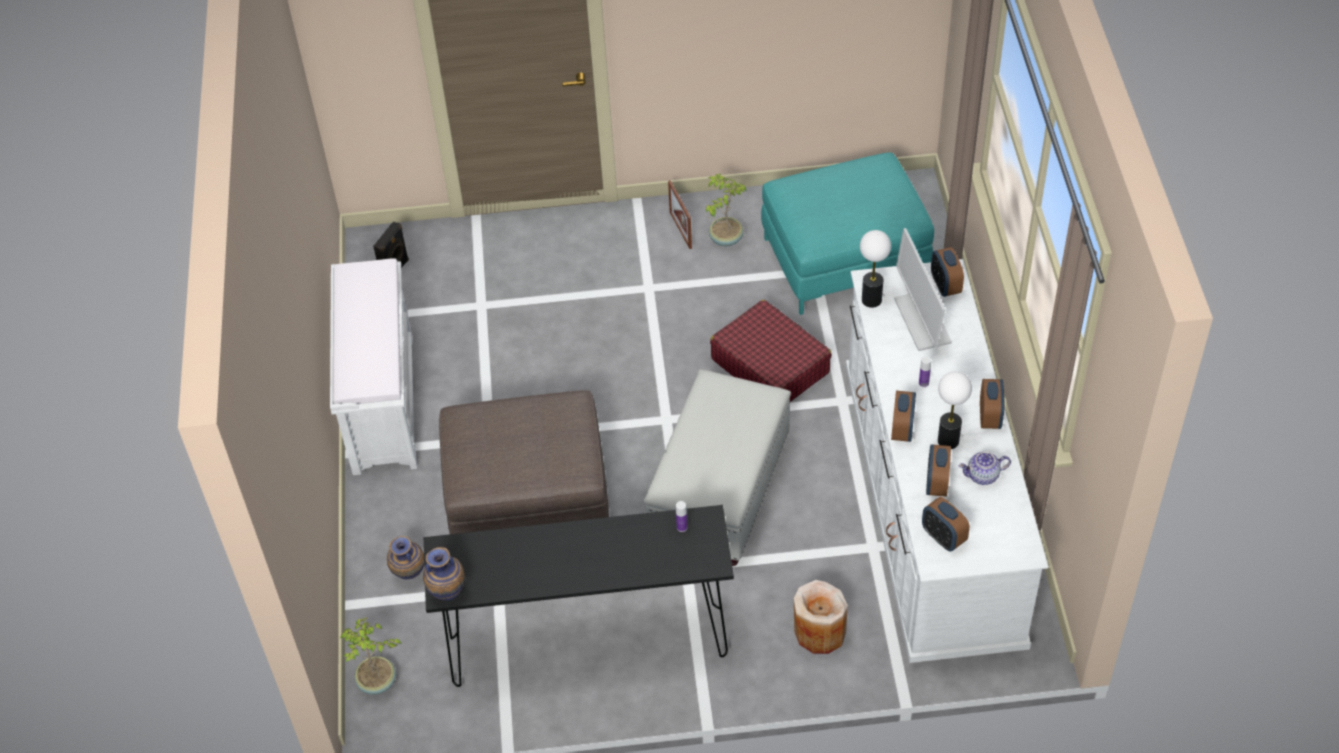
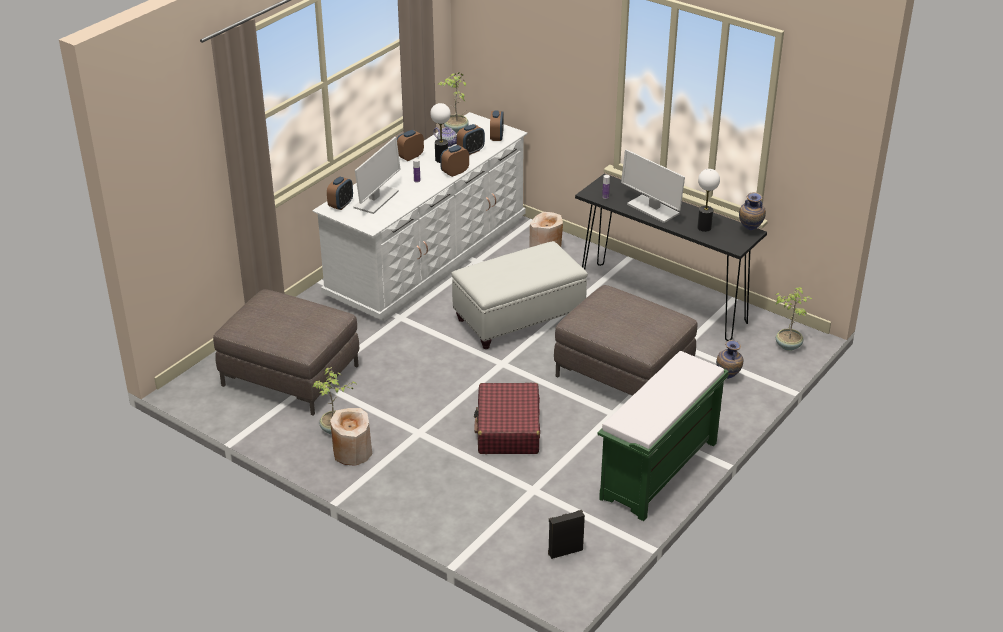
camera: 140 degrees left, 15 degrees down
(382, 402) = (659, 472): white bench -> green bench
(603, 547) = (652, 209): none -> monitor
(680, 230) = (352, 452): picture frame -> beige vase
(770, 365) = (411, 353): red suitcase -> red suitcase (508, 429)
(844, 259) = (290, 375): turquoise ottoman -> brown ottoman
(871, 300) = (384, 219): table lamp -> table lamp (704, 227)
(1010, 511) = (455, 130): none -> potted plant

